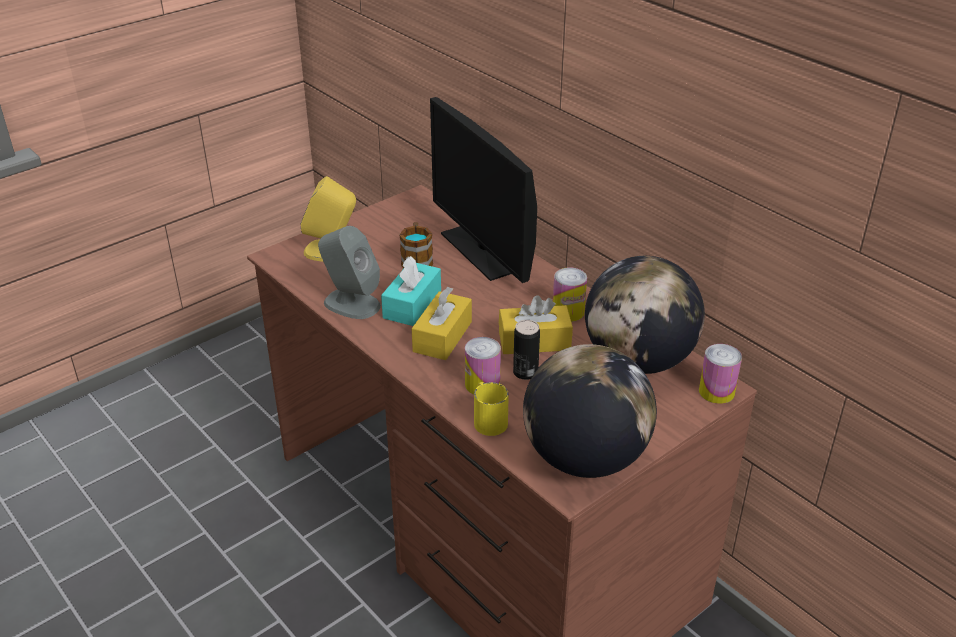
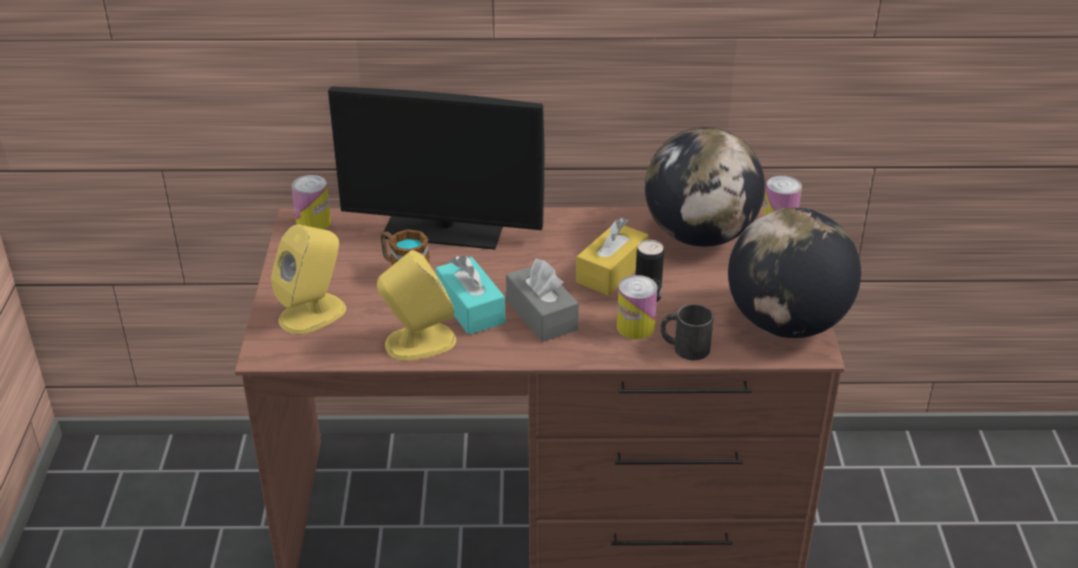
camera: 50 degrees left, 0 degrees up
(351, 304) = (419, 342): grey speaker -> yellow speaker
(442, 337) = (541, 315): yellow tissue box -> grey tissue box
(487, 419) = (684, 347): yellow mug -> black mug
(568, 312) = (594, 234): can -> can (313, 222)

